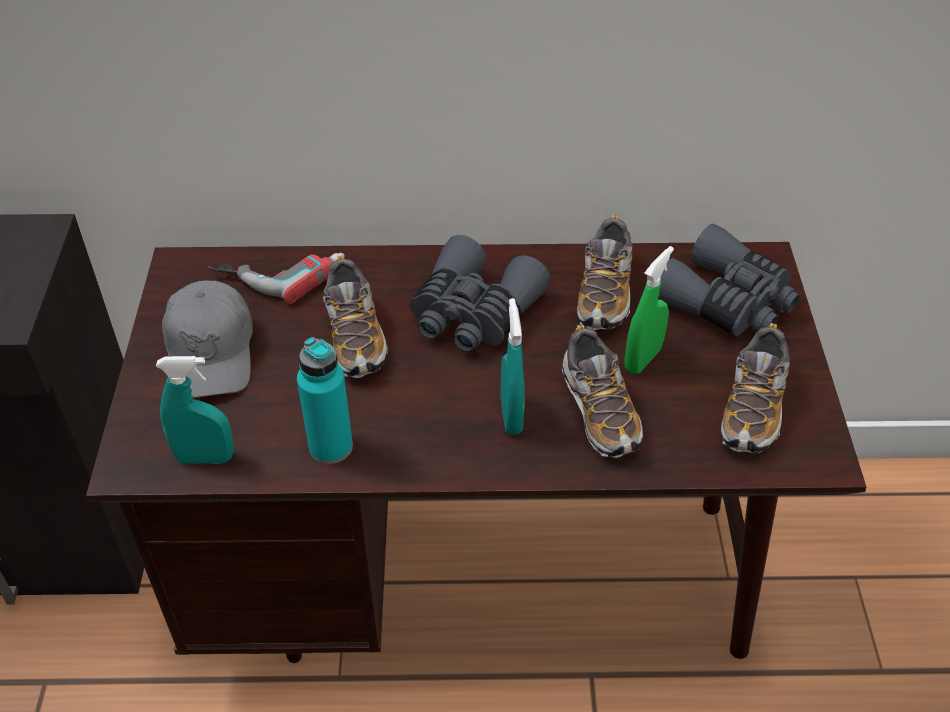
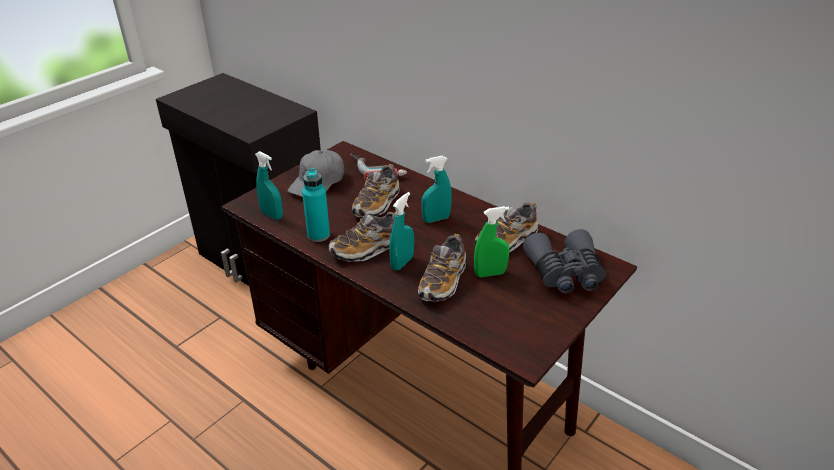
camera: 40 degrees right, 10 degrees down
(473, 313) = (436, 219): grey binoculars -> turquoise spray bottle
(753, 409) = (518, 320): shoe -> shoe (367, 249)

